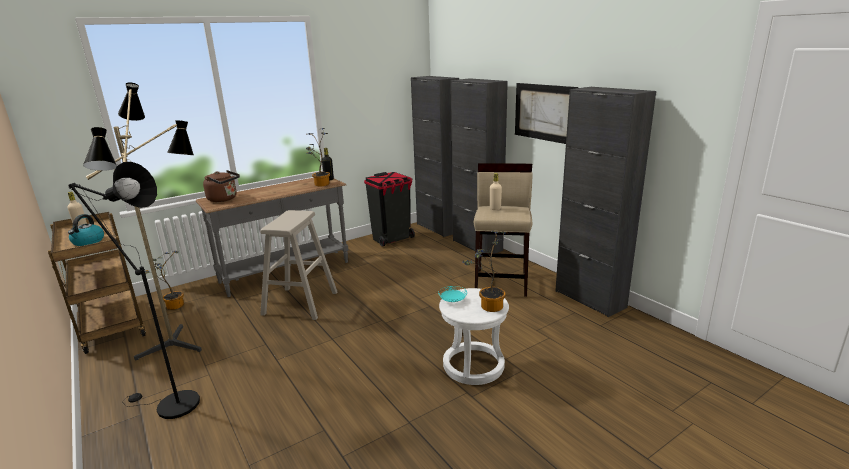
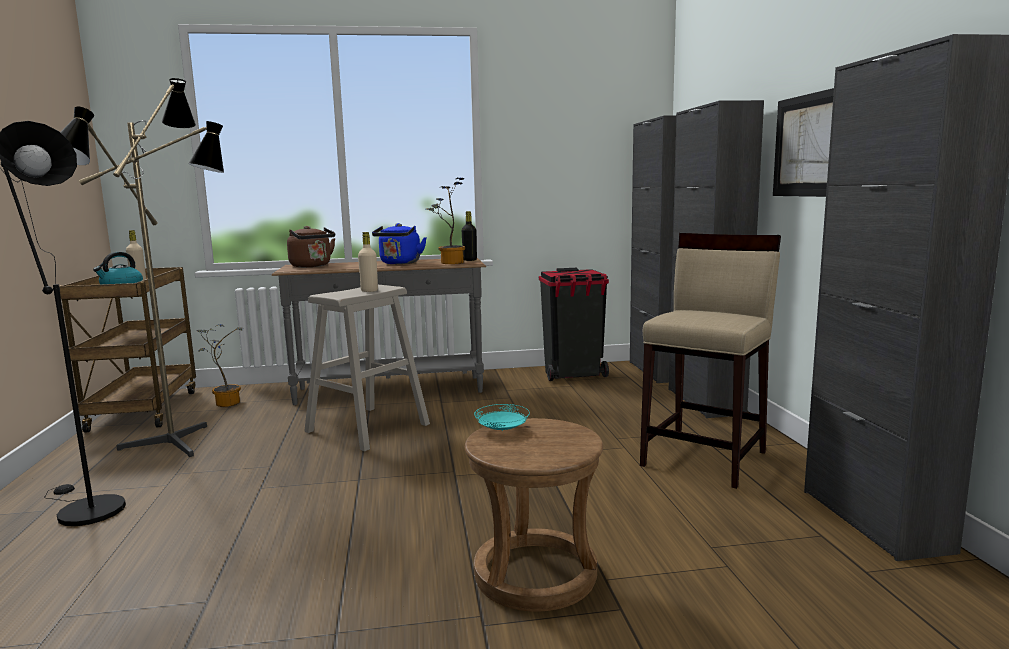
camera: 25 degrees right, 10 degrees down
(285, 188) = (399, 263): none -> blue kettle
(474, 365) = (536, 574): white stool -> brown stool
(488, 307) = (554, 449): potted plant -> none
(495, 209) = (695, 312): beige bottle -> beige bottle (369, 291)

